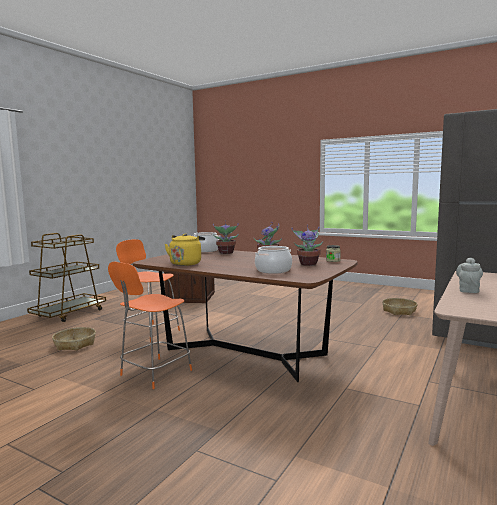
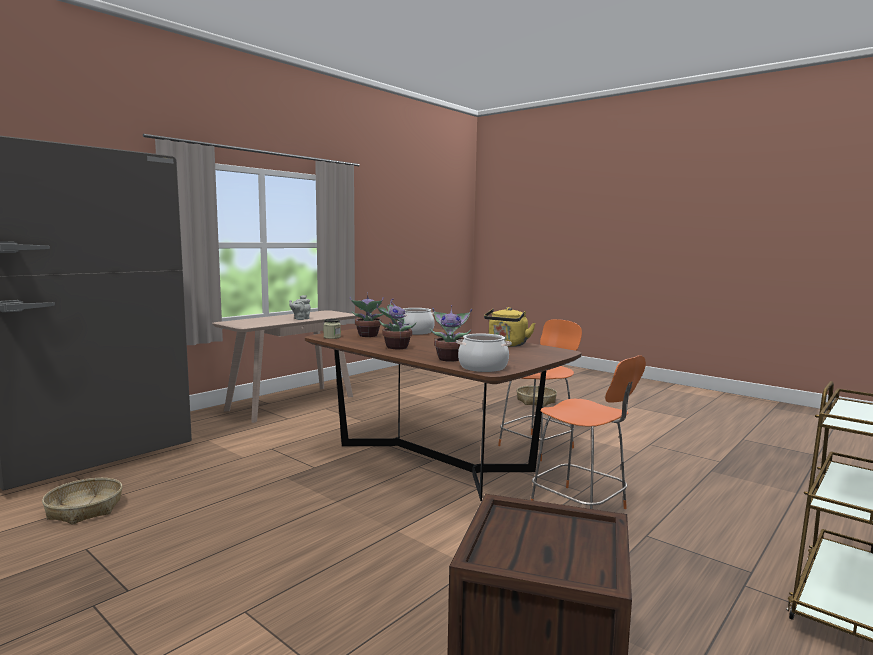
camera: 170 degrees left, 0 degrees up
(75, 344) = (686, 496): basket -> basket (536, 401)

